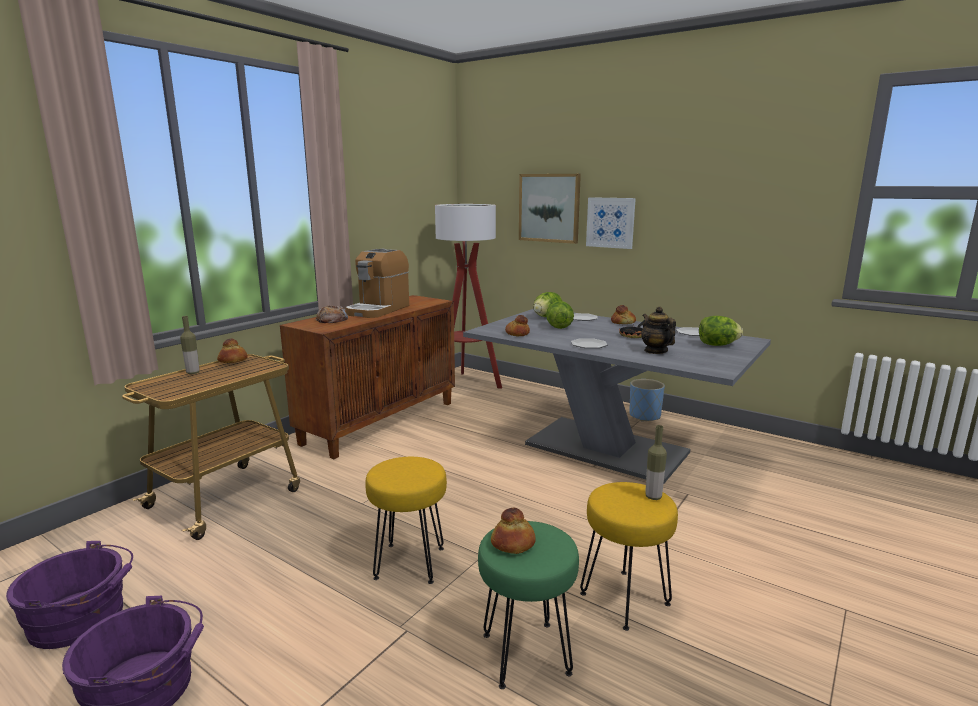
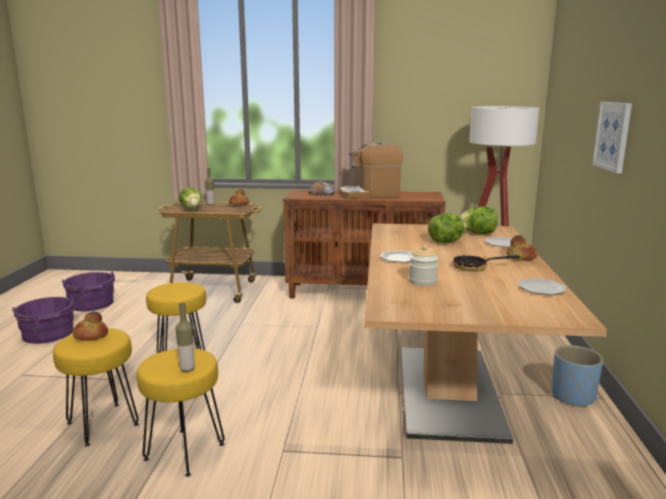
camera: 60 degrees right, 0 degrees up
(517, 333) = (395, 235): bread -> none
(526, 653) = (103, 424): green stool -> yellow stool
(549, 208) = (583, 114): picture -> none
(606, 448) = (448, 390): grey dining table -> brown dining table
(655, 351) = (422, 281): teapot -> jar
(717, 345) = (504, 303): lettuce -> lettuce (192, 209)

